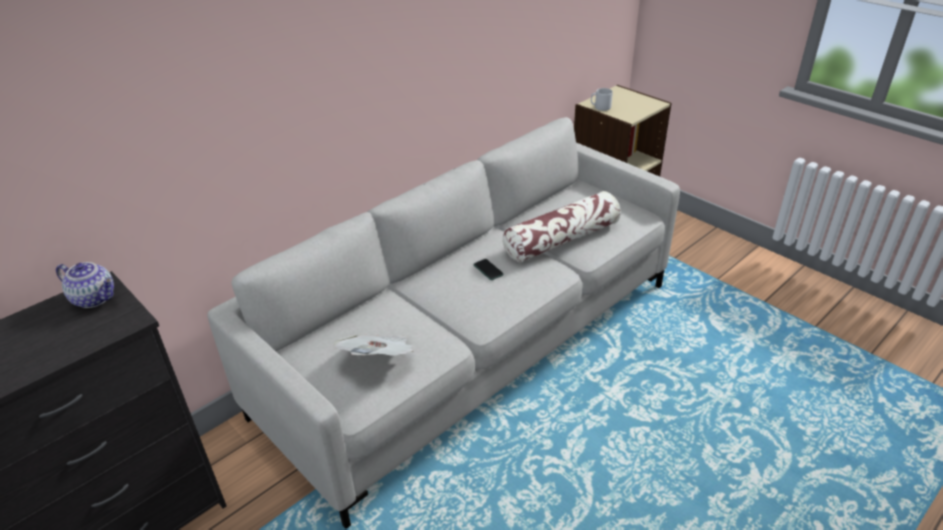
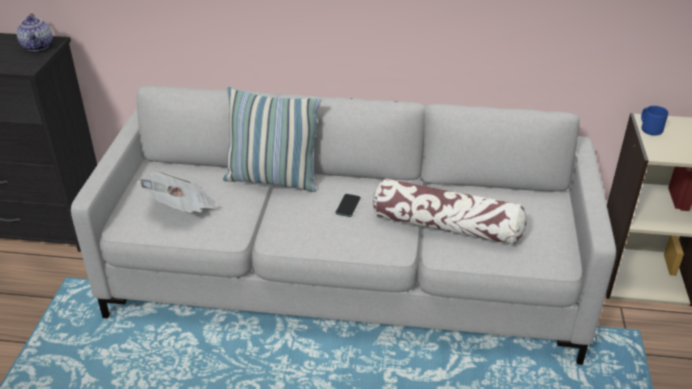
camera: 50 degrees right, 0 degrees up
(404, 292) = (272, 180): none -> pillow
(600, 107) = (649, 129): grey mug -> blue mug

